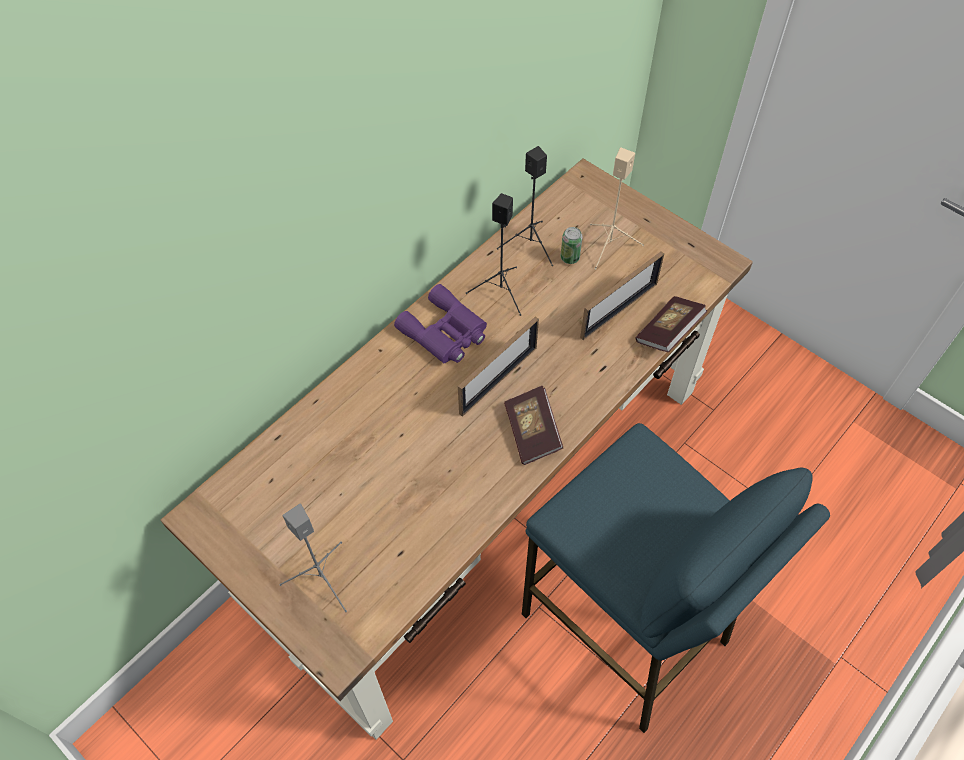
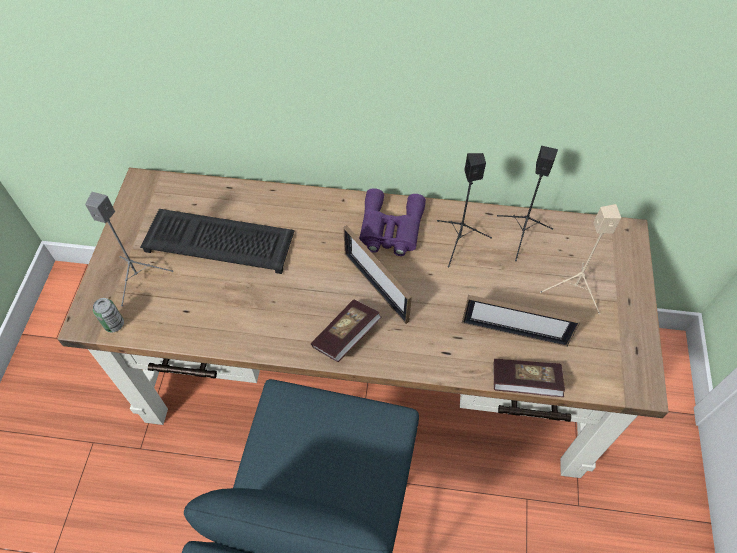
camera: 55 degrees right, 0 degrees up
(340, 479) = (221, 241): none -> keyboard
(498, 380) = (376, 287): picture frame -> picture frame turned 45 degrees clockwise
(570, 257) = (534, 268): can -> can (114, 324)

